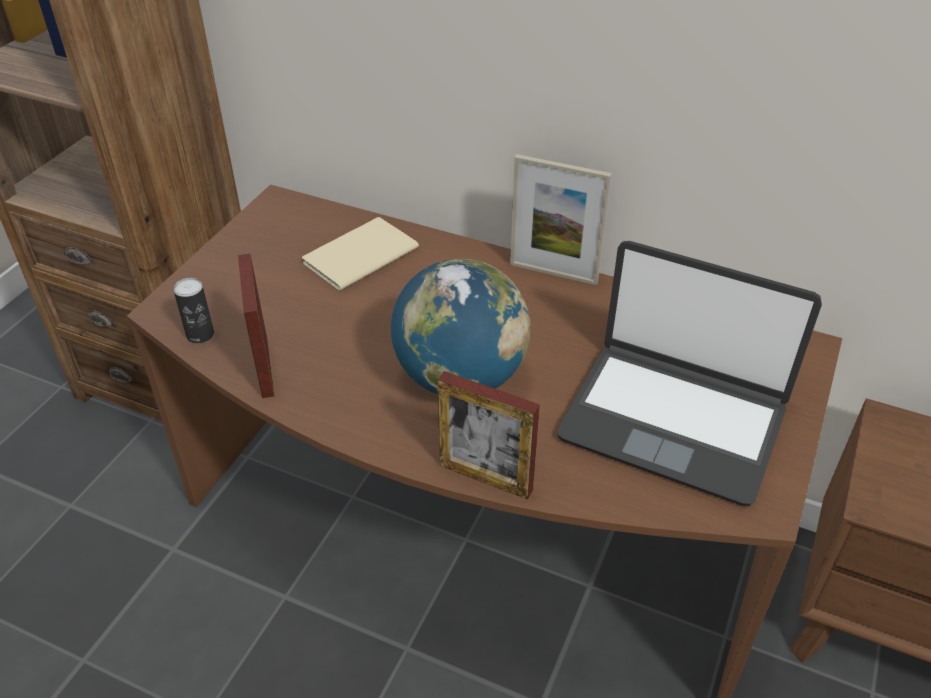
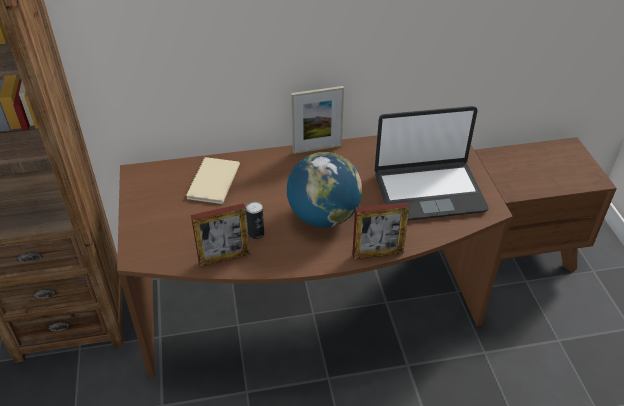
camera: 35 degrees left, 0 degrees up
(200, 334) = (171, 259): can -> can (256, 233)
(264, 367) = (224, 258): picture frame -> picture frame turned 60 degrees counterclockwise

